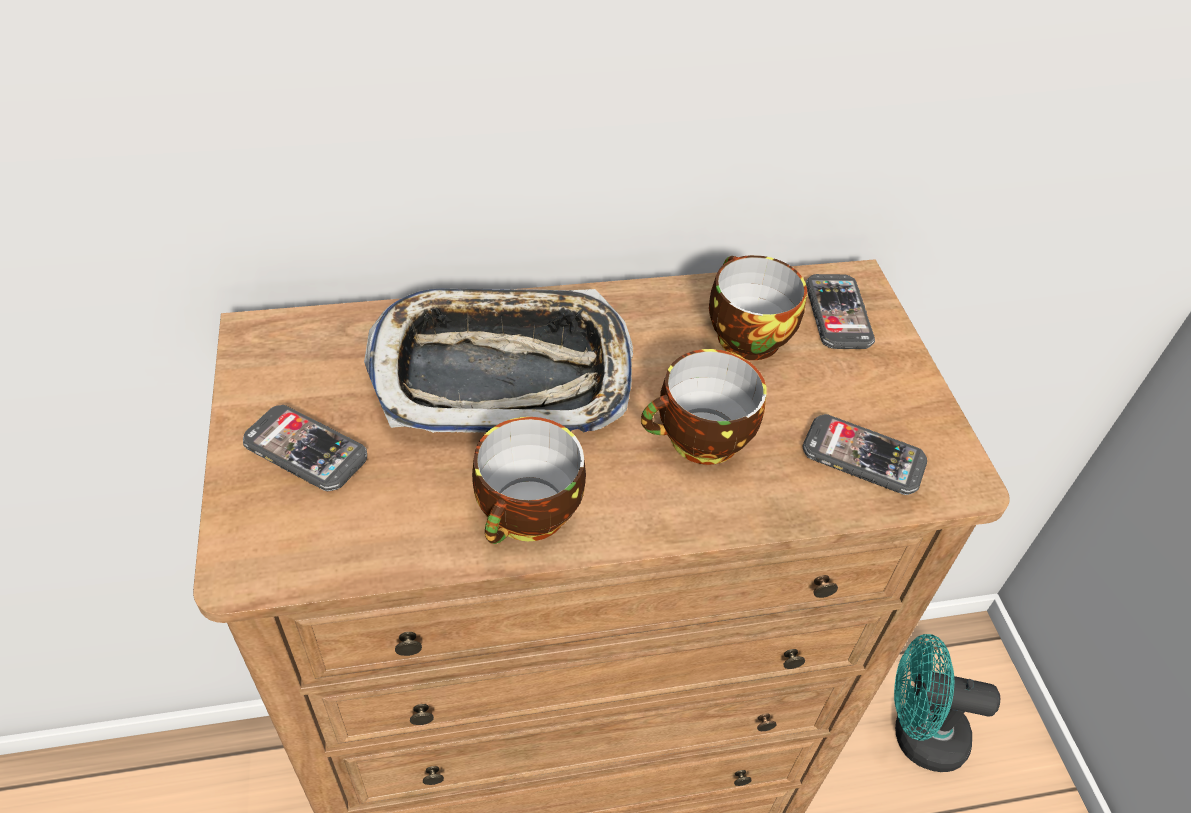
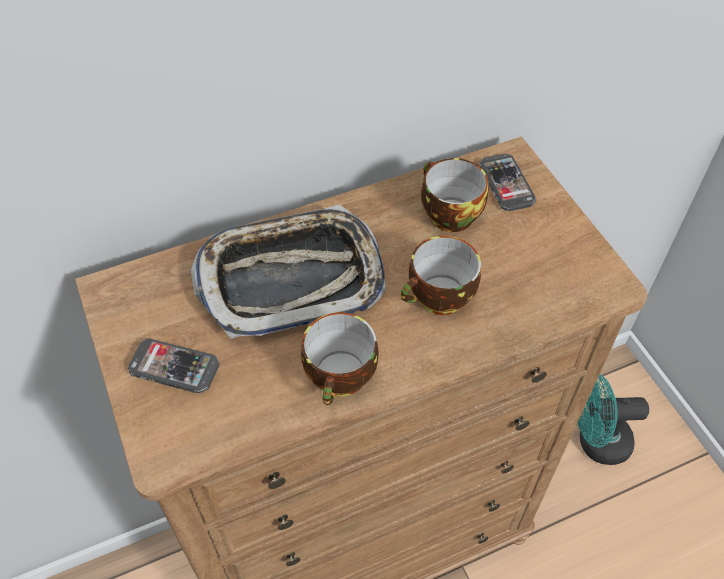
camera: 10 degrees left, 5 degrees up
(863, 457) = (548, 285): phone -> none

